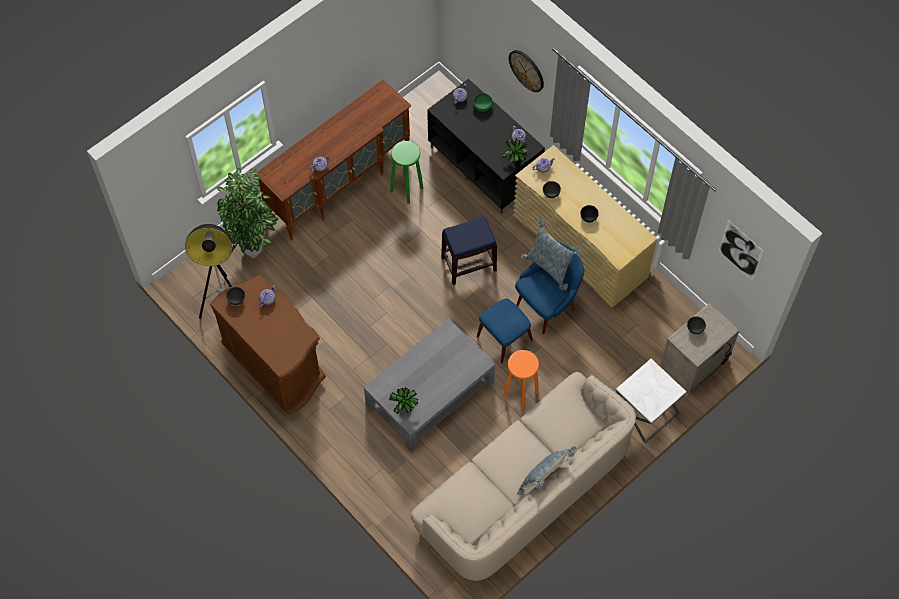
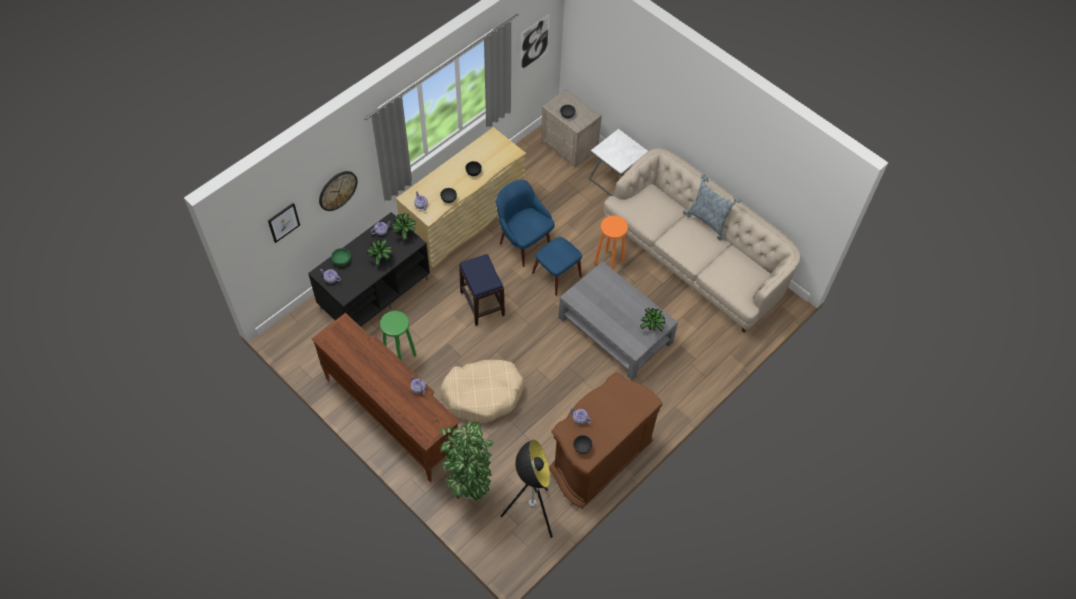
camera: 95 degrees left, 5 degrees down
(359, 263) = (483, 394): none -> beige dog bed
(481, 24) = (283, 222): none -> picture
(482, 140) = (381, 259): none -> potted plant
(550, 268) = (507, 219): pillow -> none

